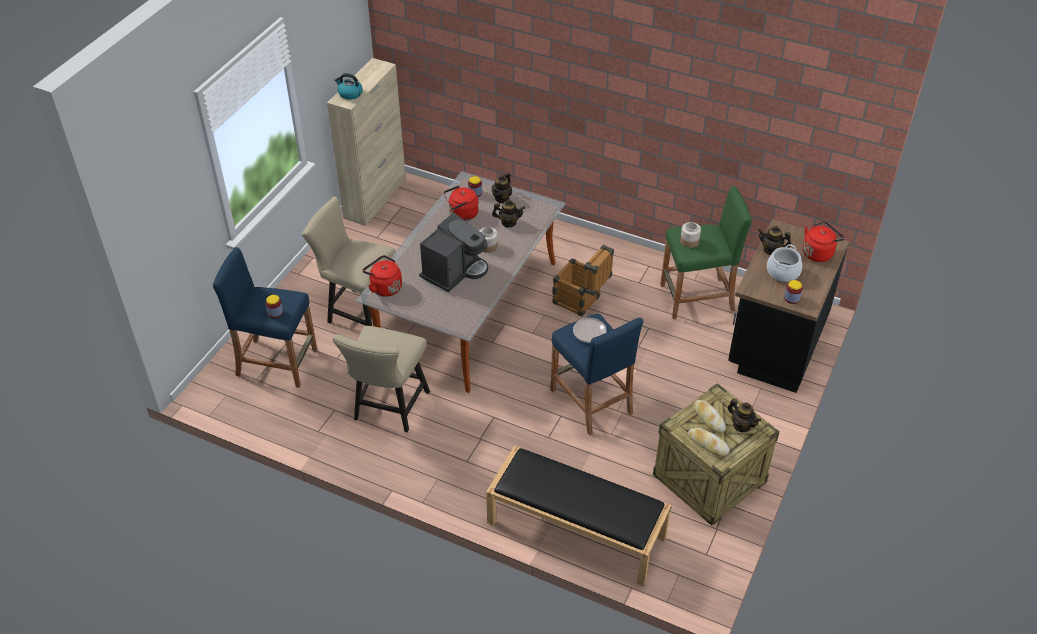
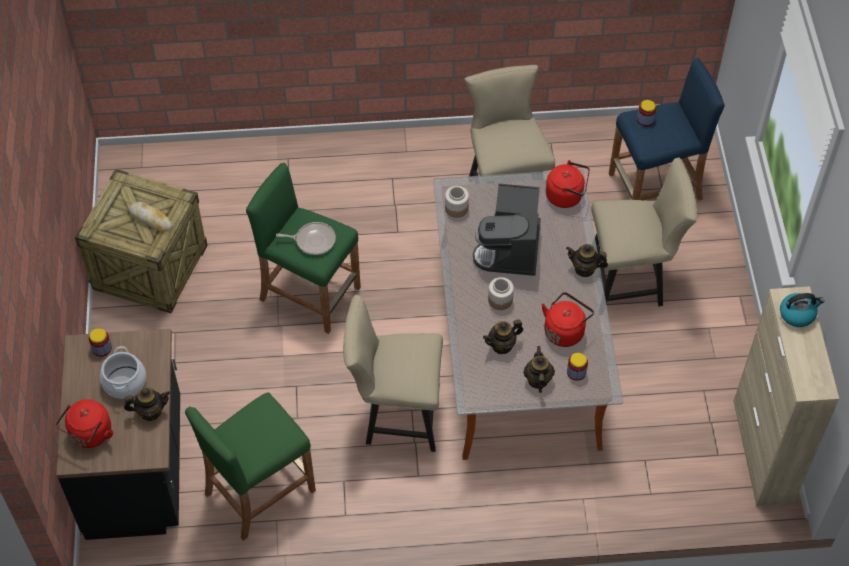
camera: 150 degrees right, 10 degrees up
(575, 530) = (253, 163): black bench -> none
(581, 302) = (395, 415): crate -> beige chair
(591, 401) = (310, 293): blue stool -> green stool
(689, 241) = (268, 423): jar -> jar (456, 208)
(708, 444) = (140, 192): bread -> none
(741, 425) = (114, 225): teapot -> teapot (584, 269)

